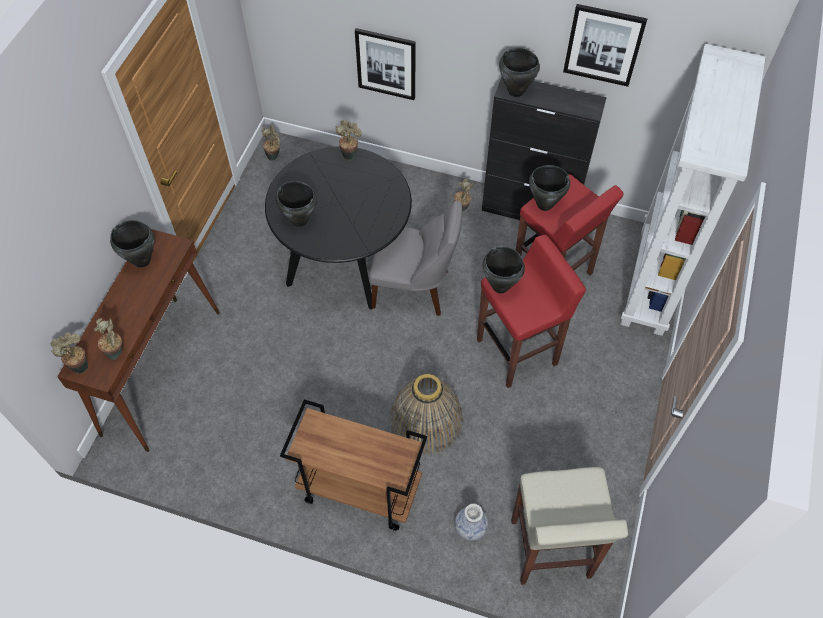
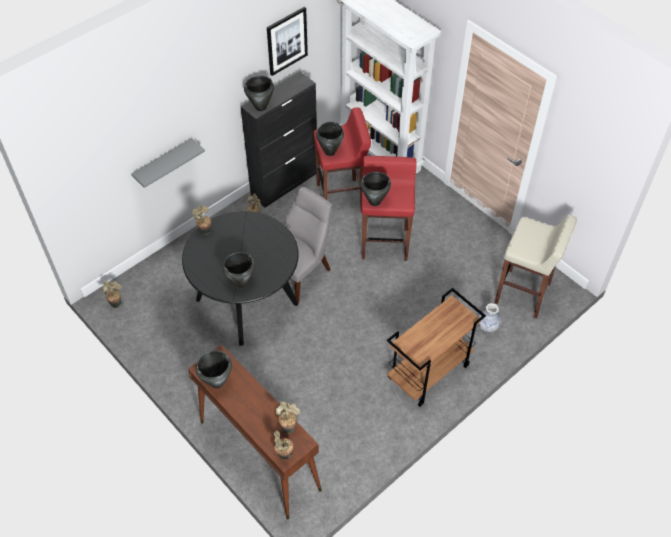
camera: 60 degrees left, 5 degrees down
(386, 64) = (163, 164): picture -> grey shelf
(426, 420) = (402, 313): basket -> none

